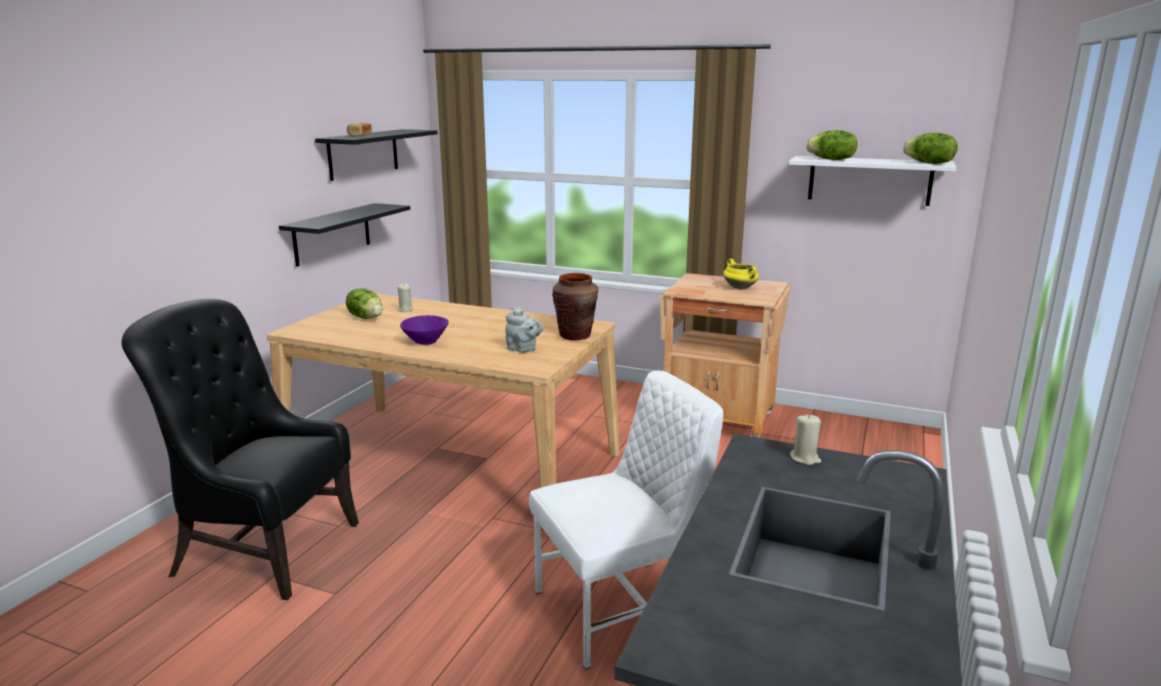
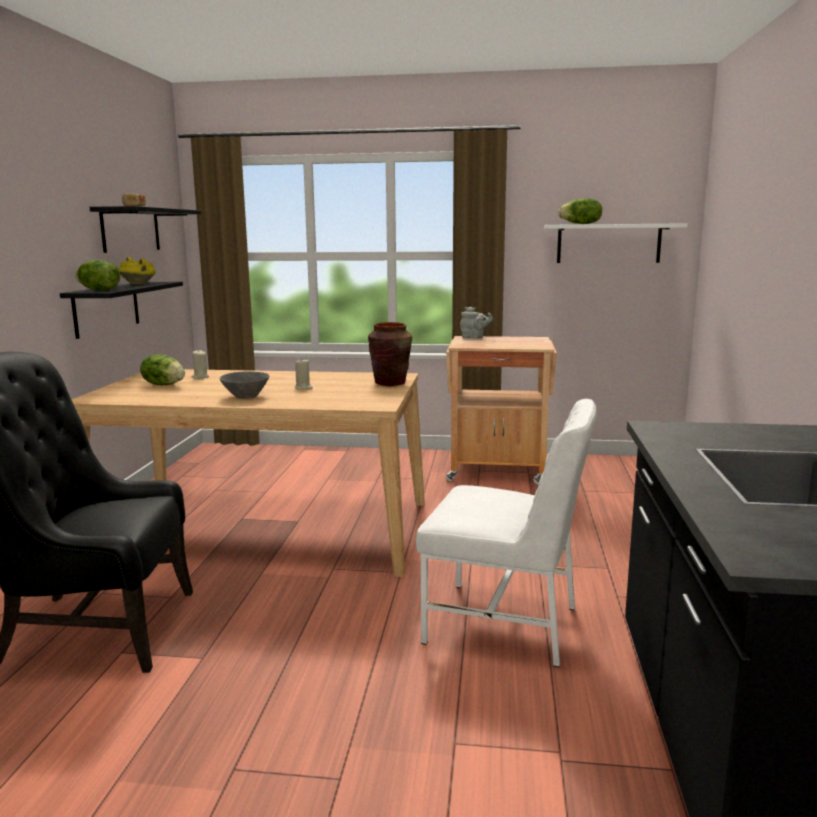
camera: 15 degrees left, 5 degrees down
(425, 342) = (246, 397): purple bowl -> grey bowl
(523, 349) = (351, 395): grey teapot -> grey teapot (474, 338)
(622, 608) = (505, 624): white chair -> white chair turned 60 degrees clockwise
(740, 288) = (513, 341): yellow cooking pot -> yellow cooking pot (139, 284)
(805, 458) = (706, 429): beige candle -> beige candle (303, 388)
(929, 163) = (662, 223): lettuce -> lettuce (98, 290)

